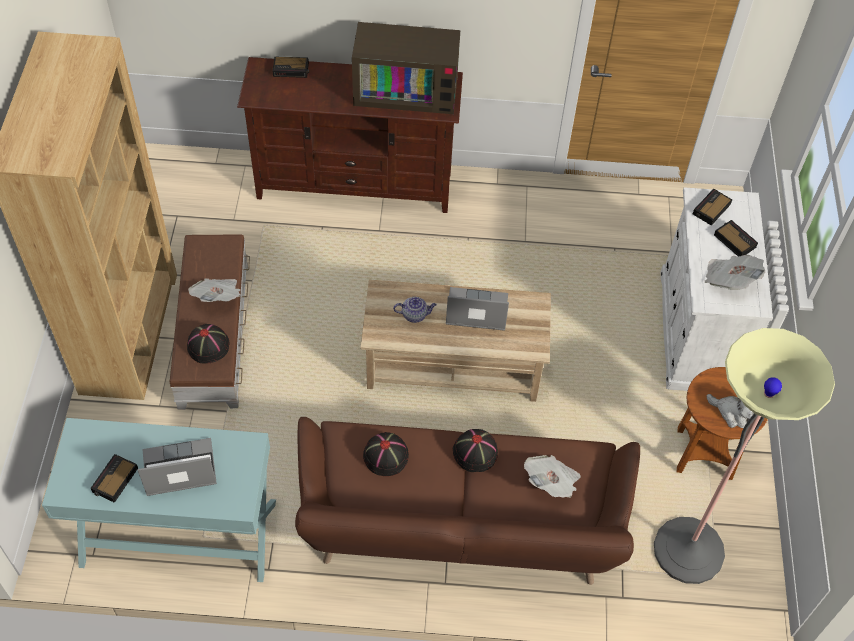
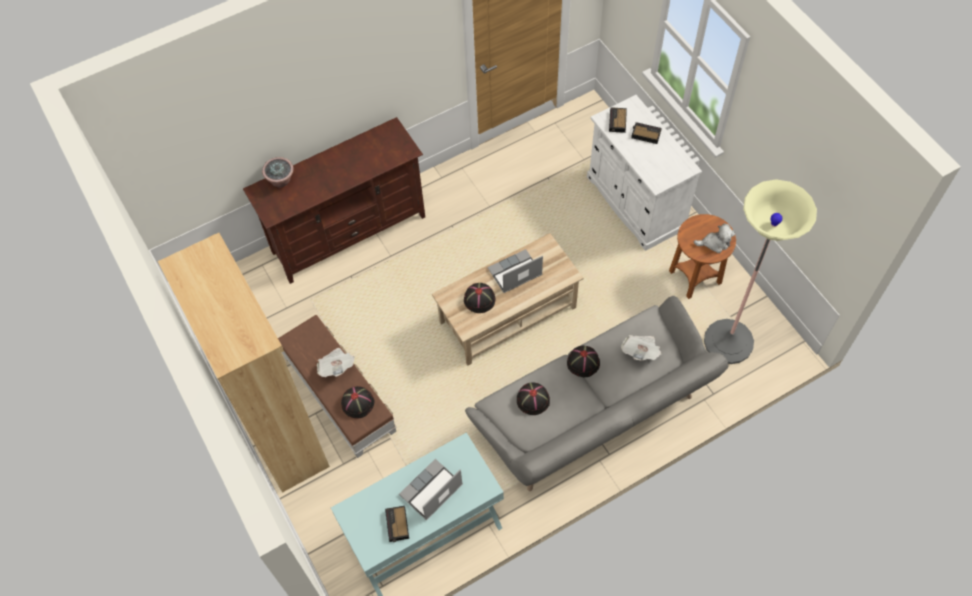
camera: 30 degrees left, 5 degrees up
(291, 69) = (281, 180): alarm clock -> potted plant
(407, 89) = (371, 150): television -> none
(415, 315) = (479, 299): teapot -> black hat
(460, 530) = (593, 416): brown sofa -> grey sofa
(729, 279) = (661, 161): newspaper -> none

